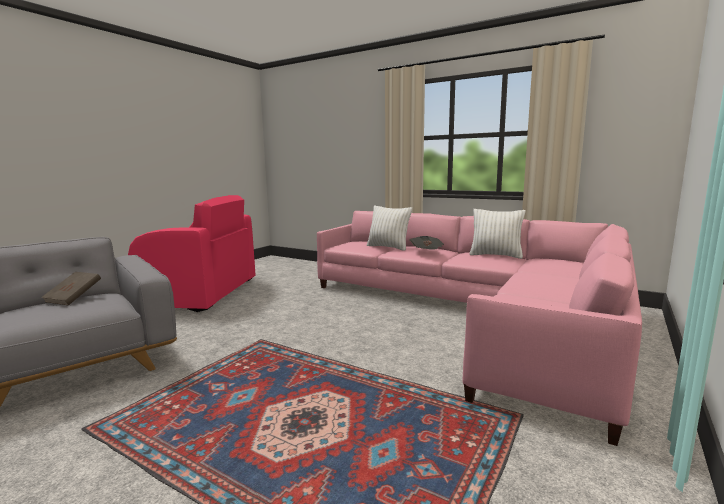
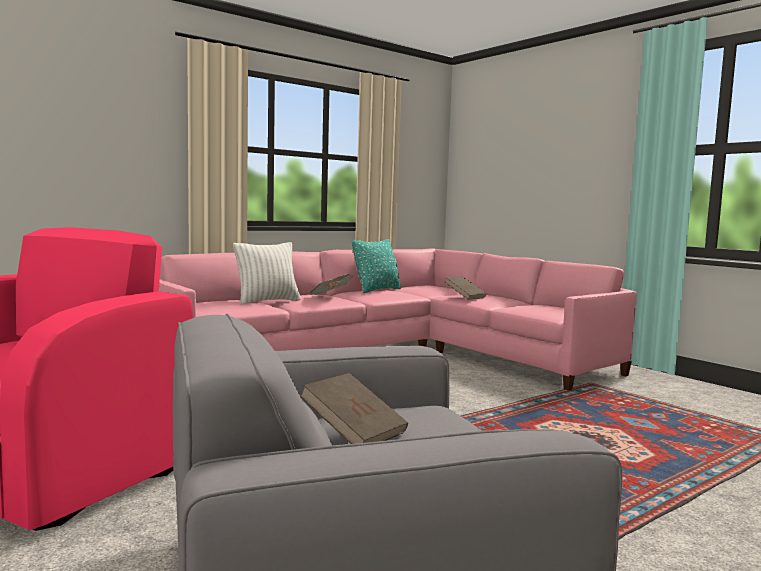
camera: 70 degrees left, 5 degrees down
(495, 255) = (376, 290): white pillow -> turquoise pillow
(527, 277) = (465, 297): none -> brown book

